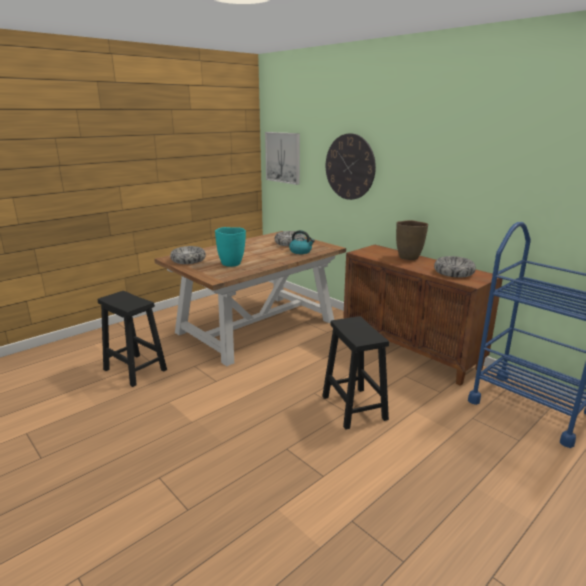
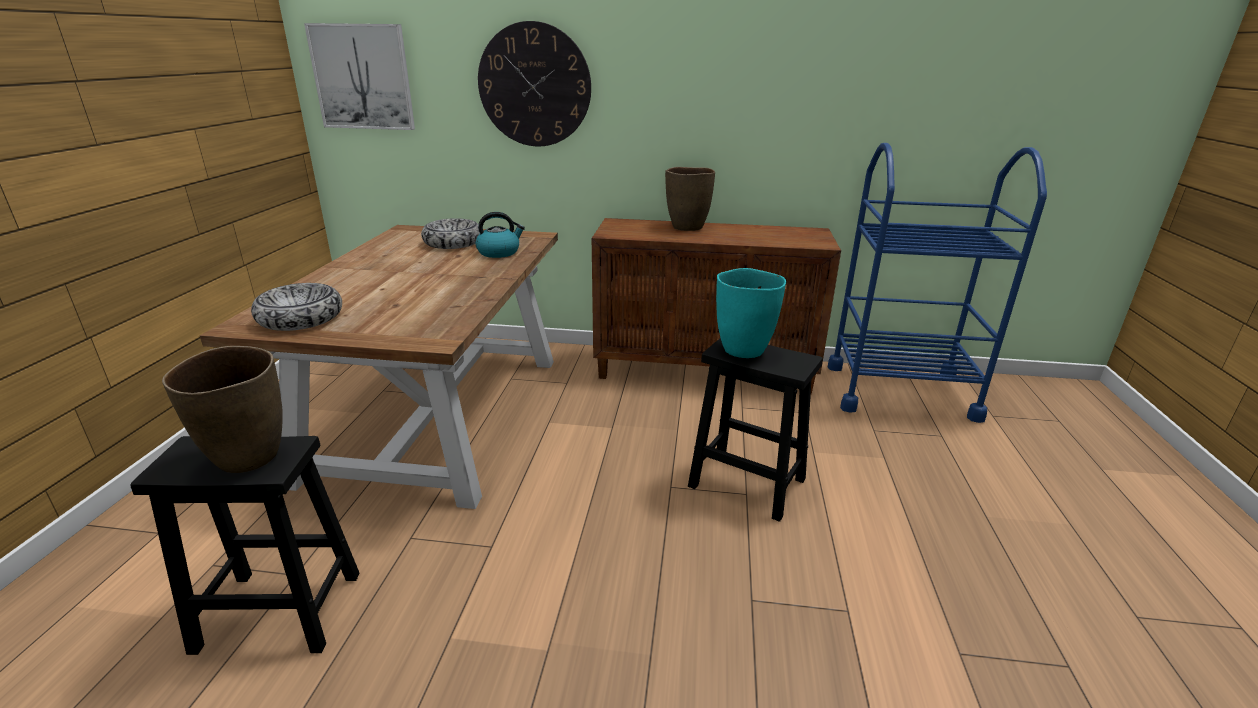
camera: 40 degrees left, 5 degrees up
(129, 302) = (249, 458): none -> brown vase
(231, 264) = (412, 302): turquoise vase -> turquoise vase (743, 349)
(454, 273) = (777, 236): bowl -> none

